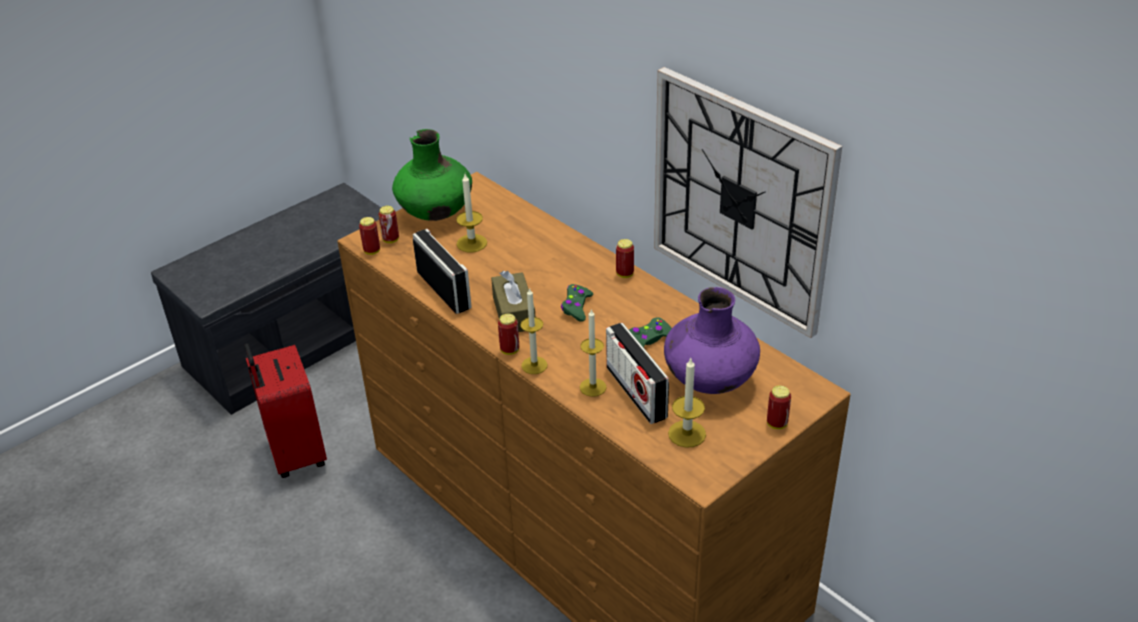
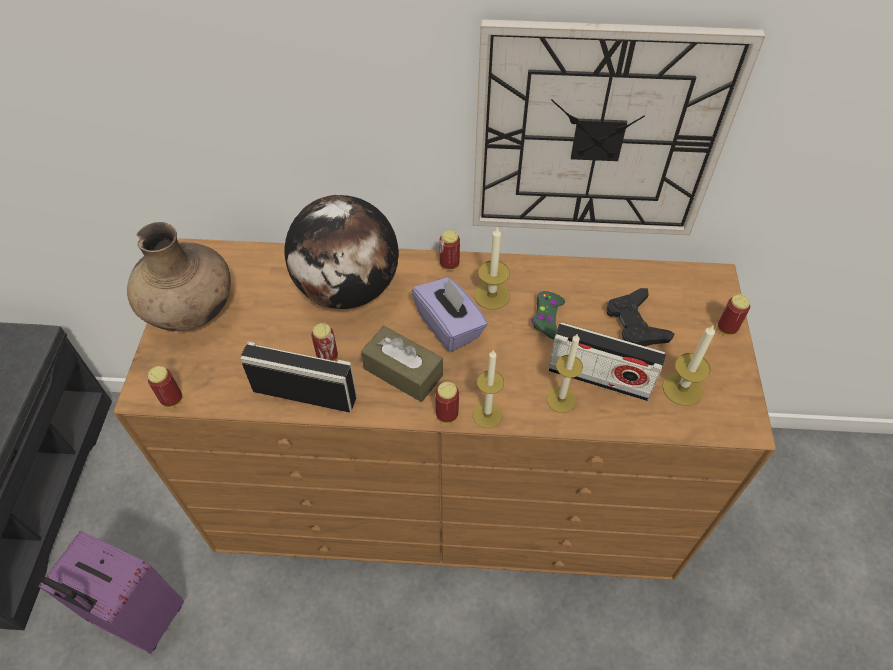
camera: 45 degrees left, 15 degrees up
(295, 454) = (139, 617): red suitcase -> purple suitcase
(391, 240) = (178, 372): can -> can (327, 357)
(436, 213) = (191, 310): green vase -> brown vase
(472, 243) = (270, 322): candle -> candle (492, 295)
(540, 252) = (348, 289): none -> globe
(576, 307) = (449, 326): green game controller -> purple tissue box
(709, 380) = (635, 324): purple vase -> black game controller

